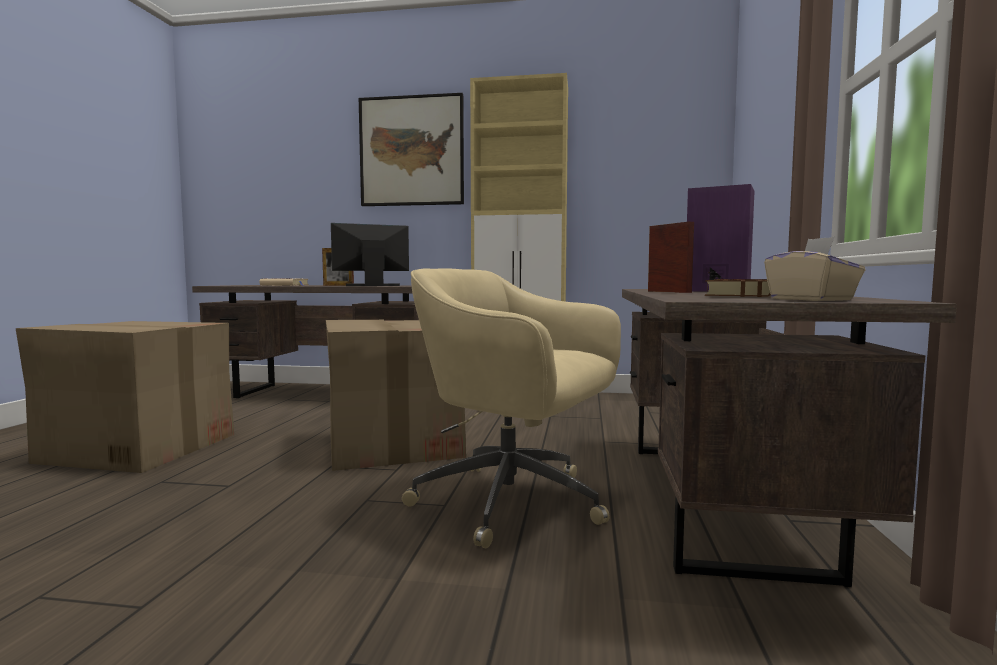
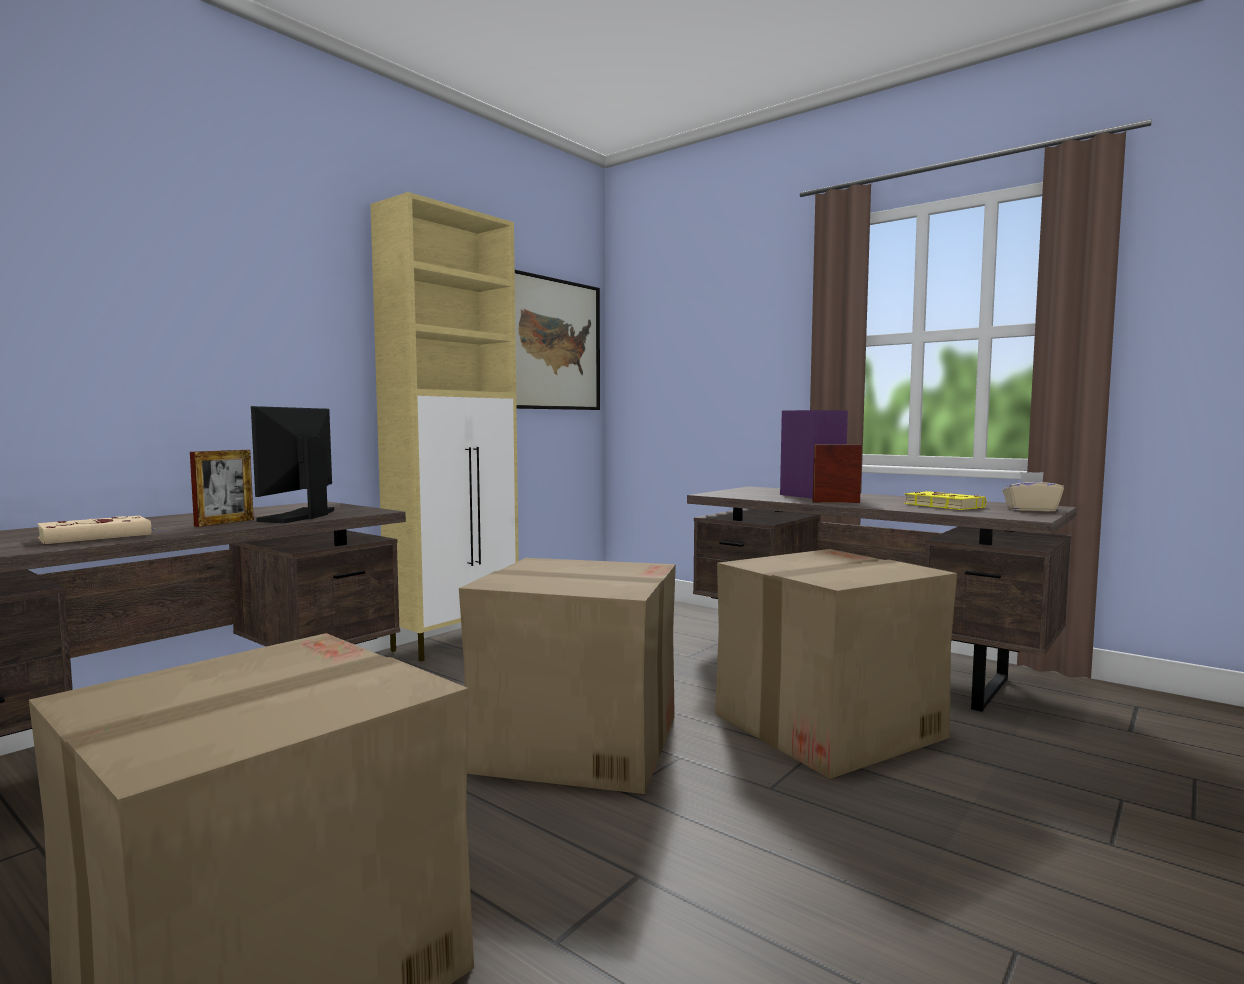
camera: 60 degrees left, 0 degrees up
(412, 151) = (262, 272): picture -> picture (553, 344)
(514, 503) = (826, 725): beige office chair -> cardboard box
(740, 295) = (941, 505): brown book -> yellow book

